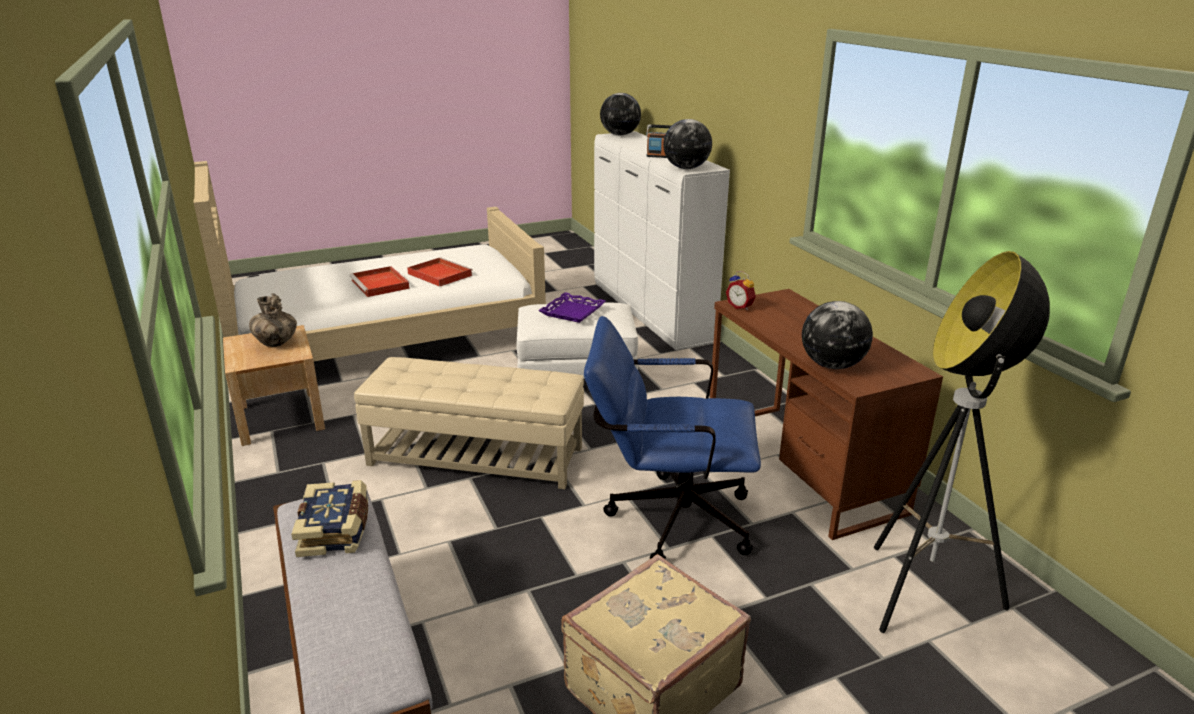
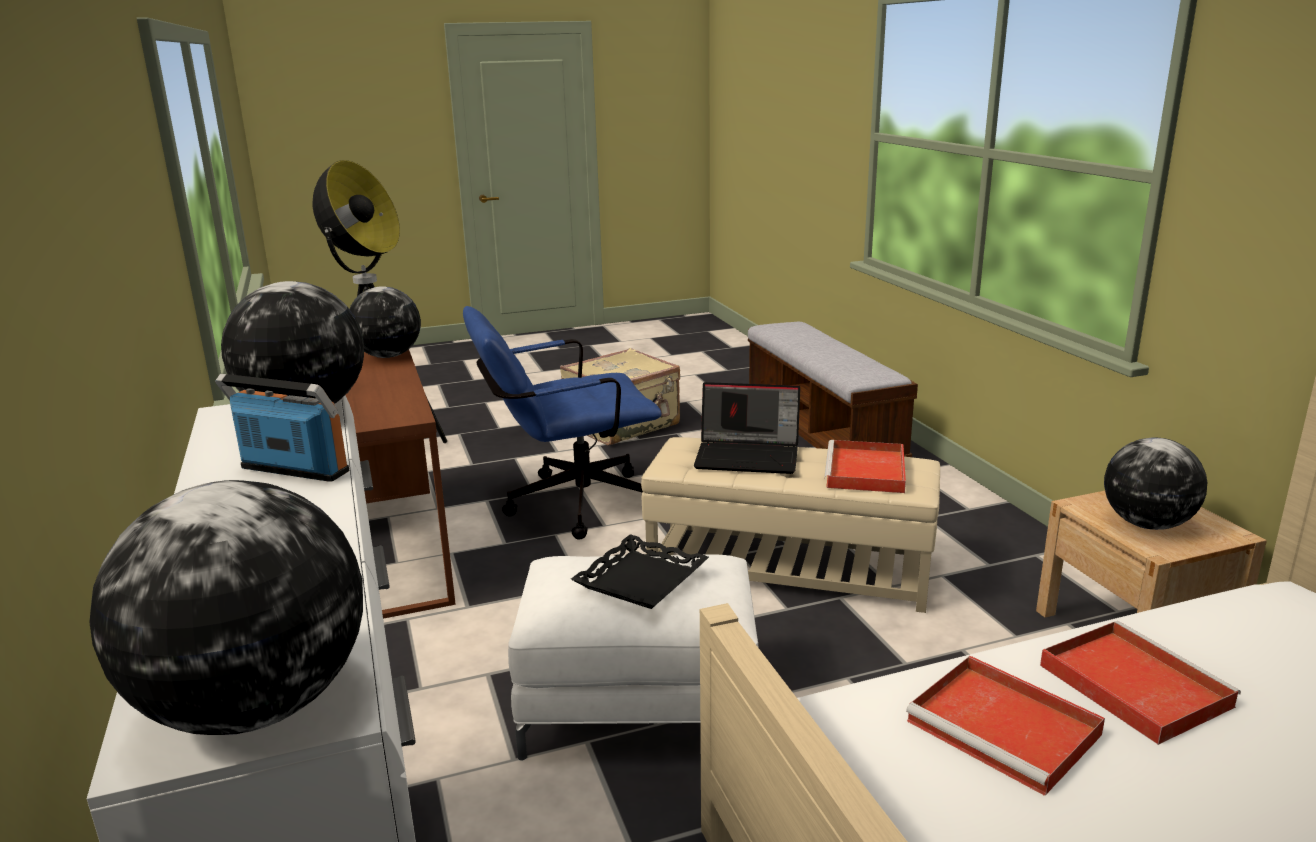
camera: 175 degrees left, 5 degrees down
(276, 343) = (1147, 524): vase -> globe
(336, 530) = (846, 363): book -> none
(419, 373) = (866, 472): none -> red tray
(501, 386) = (749, 456): none -> laptop
(573, 312) = (640, 579): purple tray -> black tray
(667, 518) = (568, 505): blue office chair -> blue office chair turned 150 degrees clockwise
(740, 306) = (406, 413): alarm clock -> none

